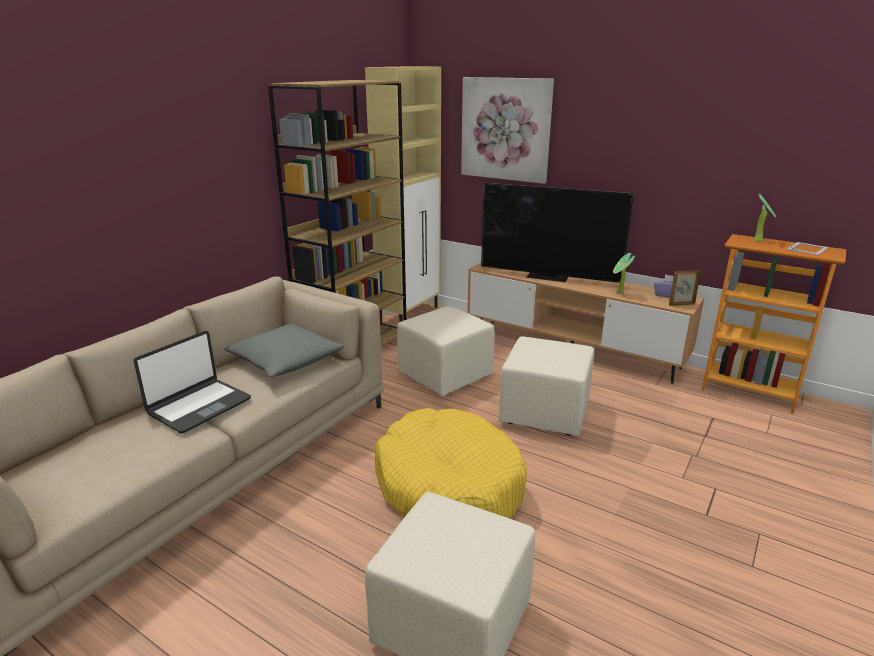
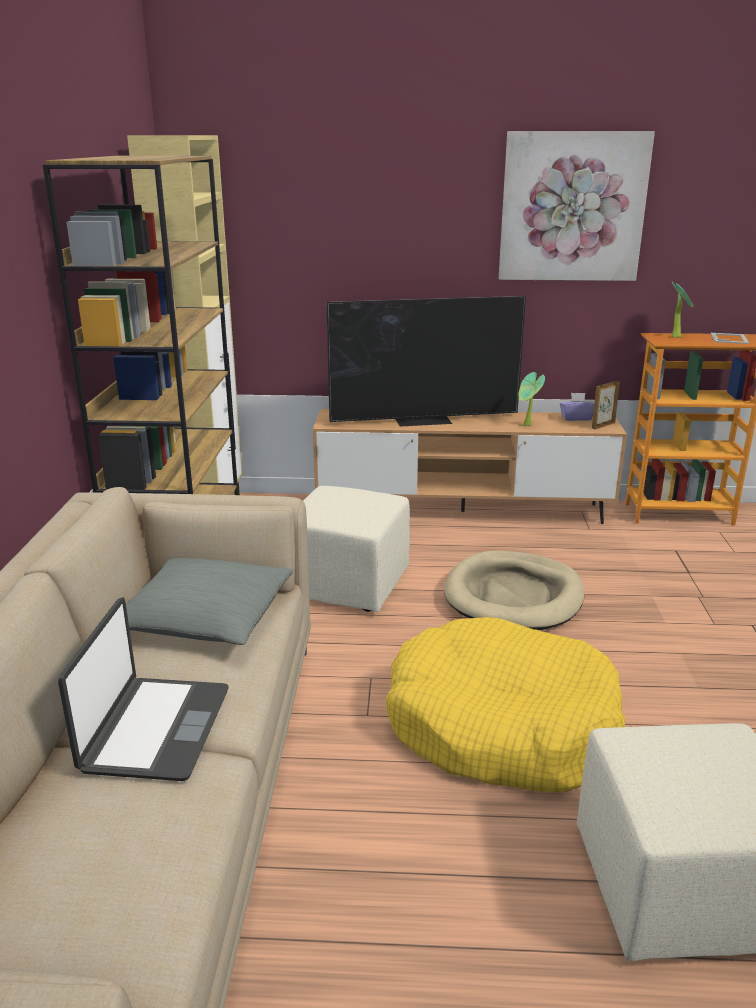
camera: 30 degrees left, 0 degrees up
(505, 129) = (330, 224): picture -> picture (572, 207)
(546, 413) = (514, 596): beige ottoman -> beige dog bed

